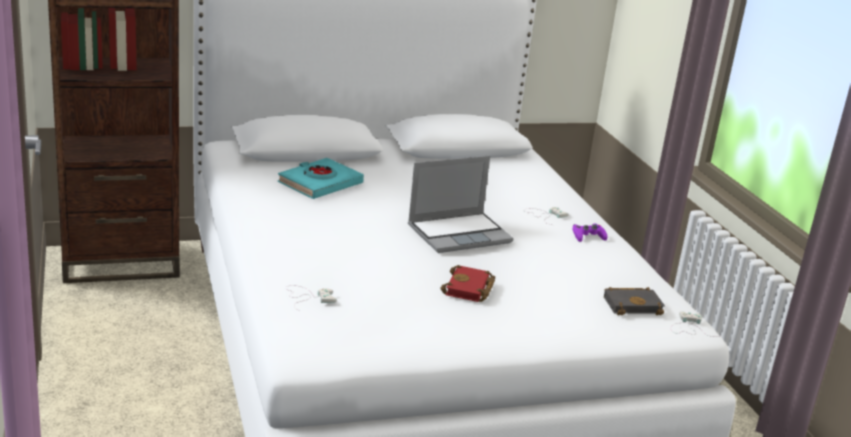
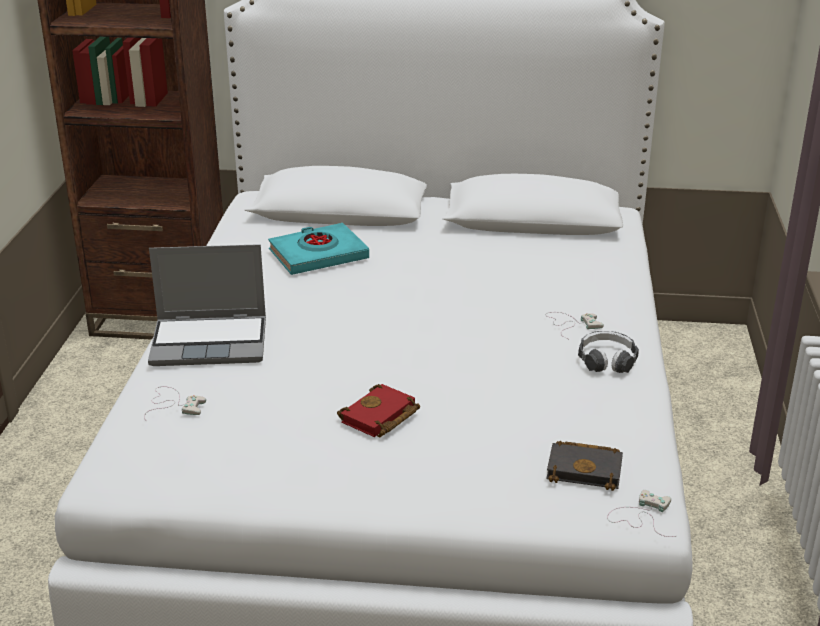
camera: 25 degrees right, 5 degrees up
(459, 234) = (433, 339): laptop -> laptop (211, 342)
(588, 236) = (607, 360): purple game controller -> headphones

